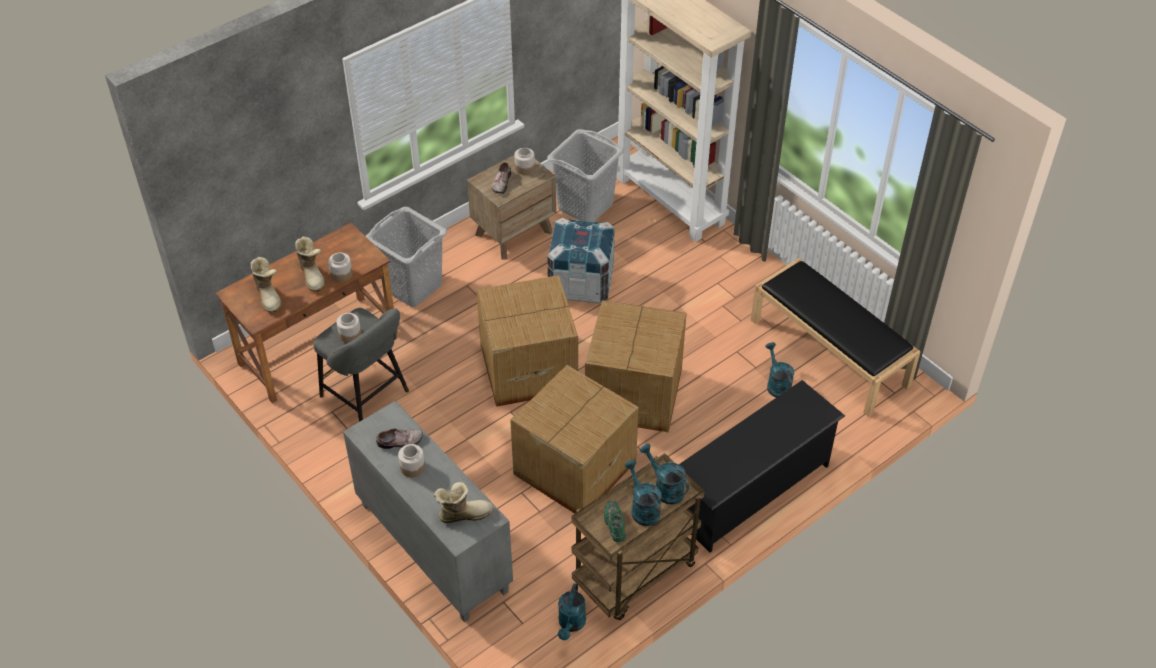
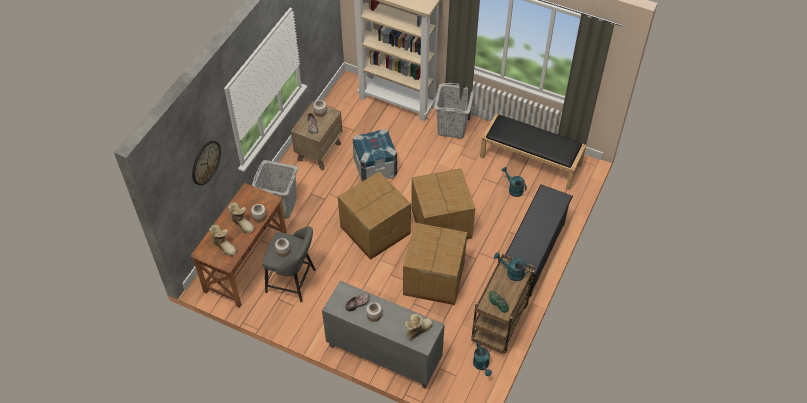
camera: 25 degrees left, 5 degrees up
(285, 162) = (205, 162): none -> wall clock
(585, 206) = (351, 121): grey laundry basket -> grey laundry basket (452, 127)
(642, 508) = (507, 288): turquoise watering can -> none

